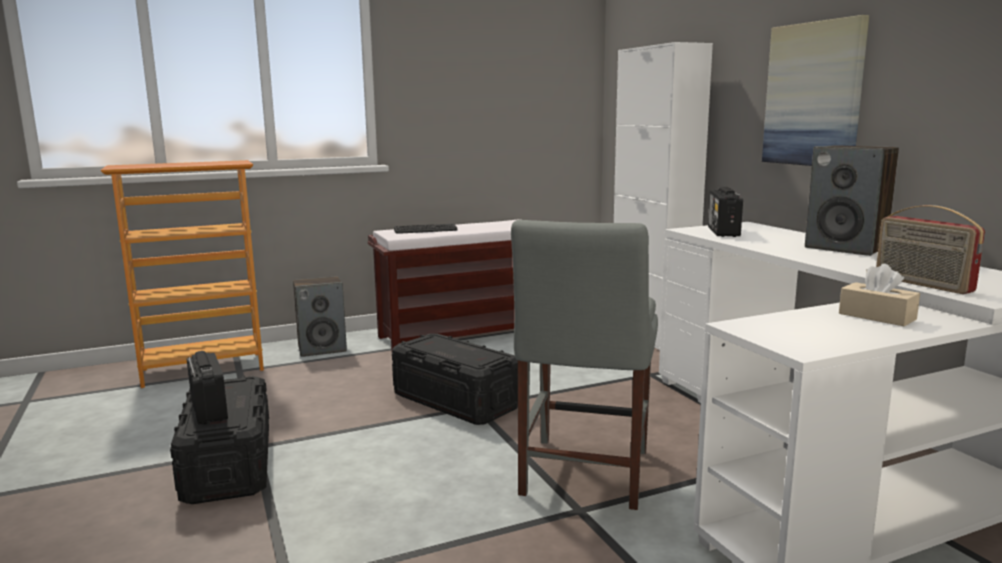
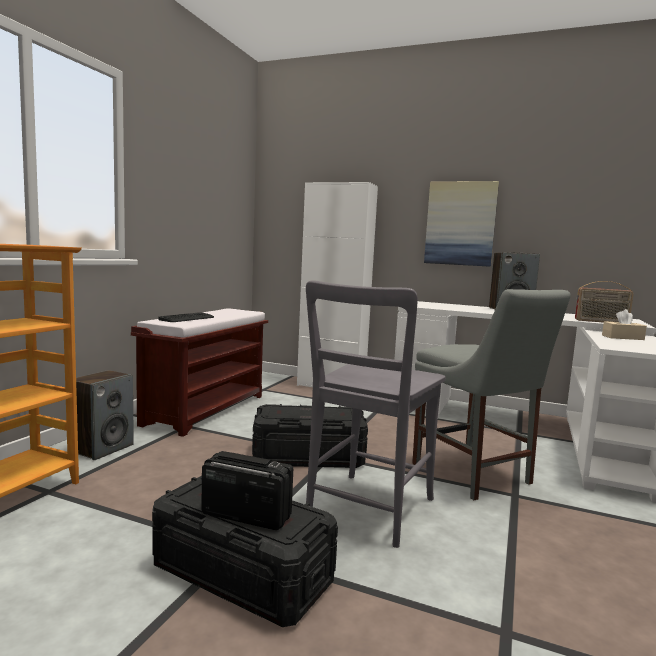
camera: 45 degrees left, 5 degrees down
(397, 462) = (367, 511): none -> grey chair
(723, 232) = (431, 306): radio -> none

